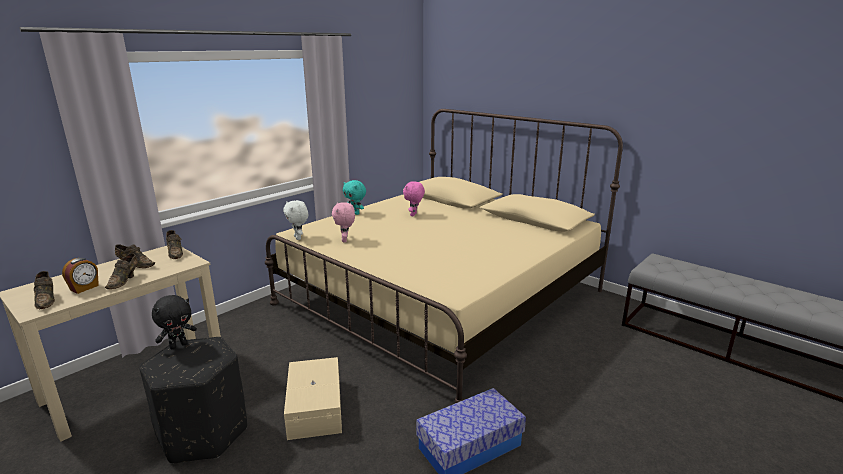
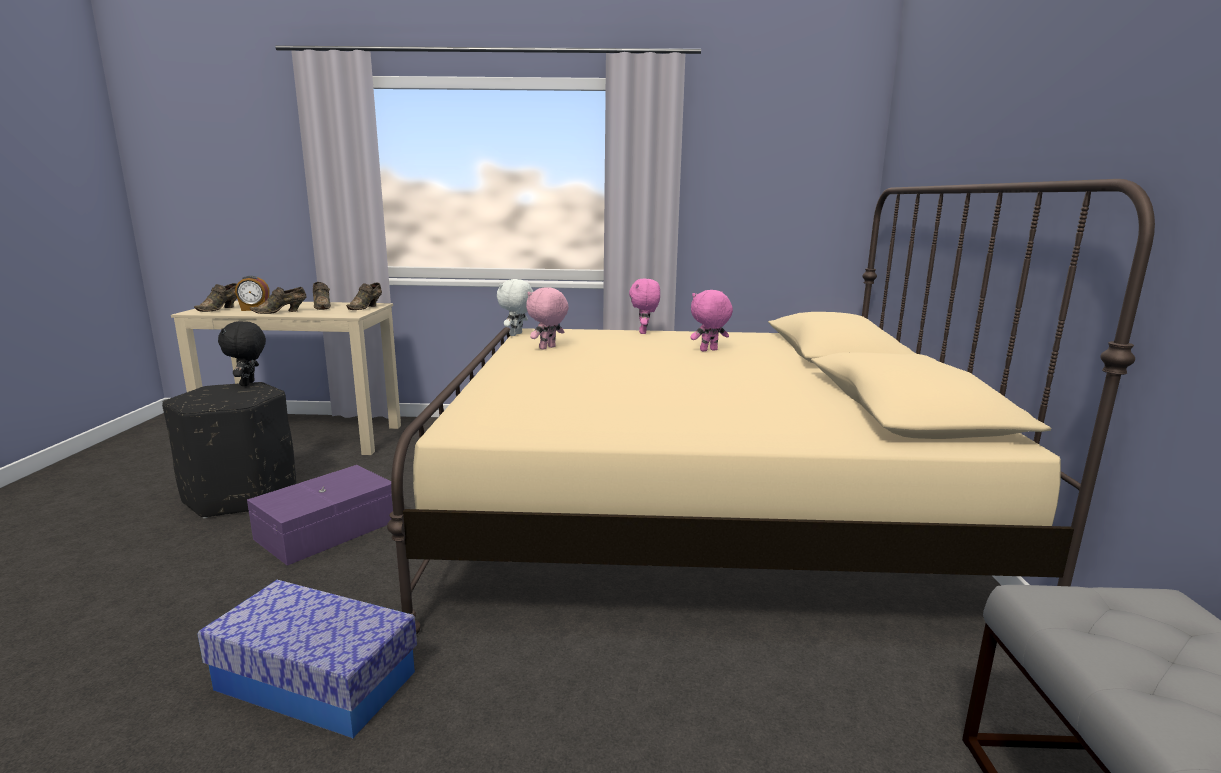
camera: 50 degrees right, 5 degrees down
(178, 345) = (249, 384): black plush toy -> black plush toy turned 75 degrees clockwise
(316, 407) = (329, 530): beige storage box -> purple storage box
(355, 213) = (644, 332): turquoise plush toy -> pink plush toy

